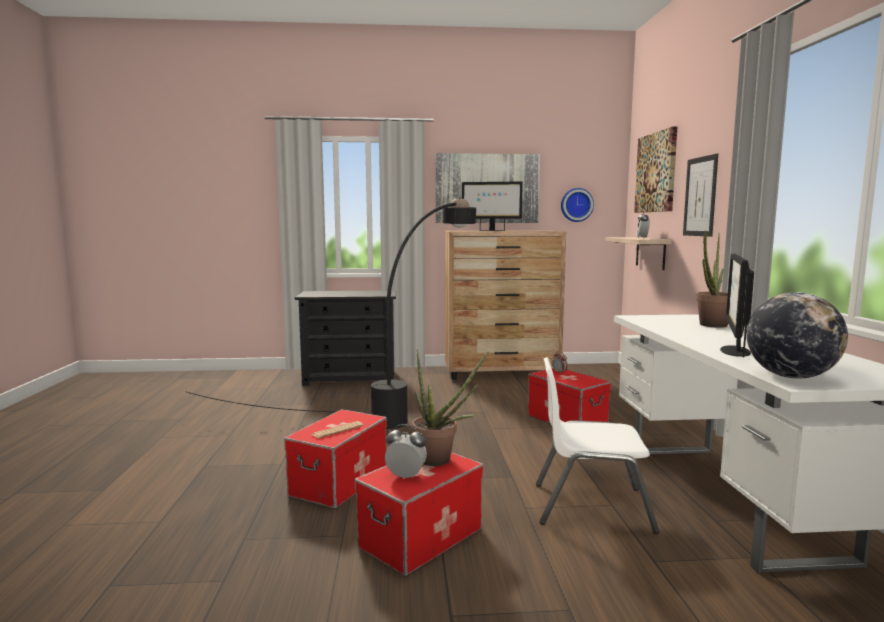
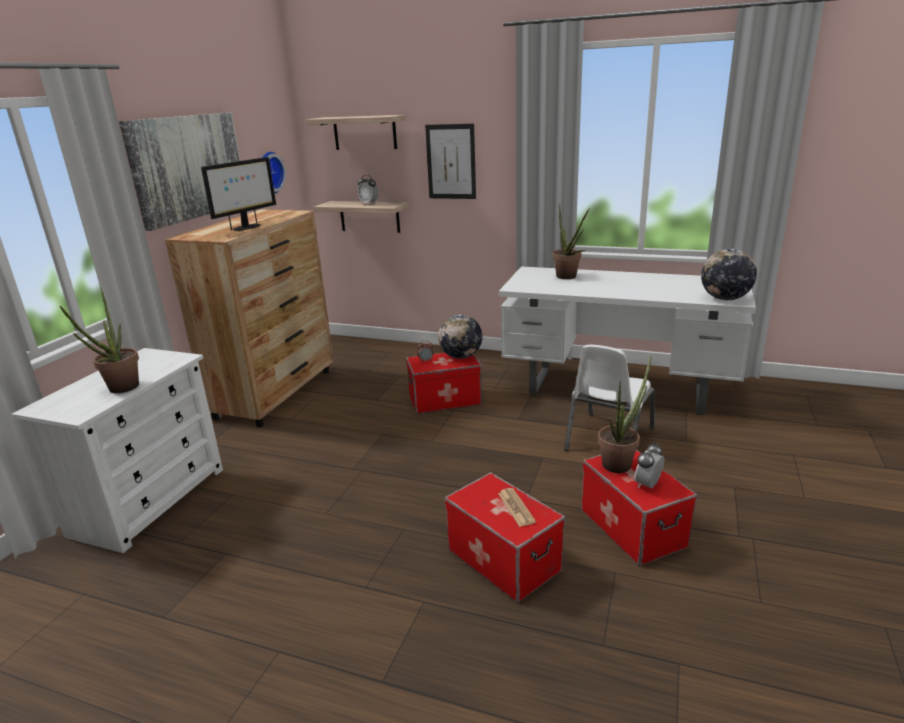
camera: 65 degrees left, 15 degrees up
(337, 295) = (120, 390): none -> potted plant
(350, 378) = (150, 501): black dresser -> white dresser
(398, 407) = (317, 483): black floor lamp -> none
(587, 381) = (461, 356): none -> globe
(656, 172) = (365, 132): picture -> shelf
(734, 351) = (655, 292): monitor -> none

